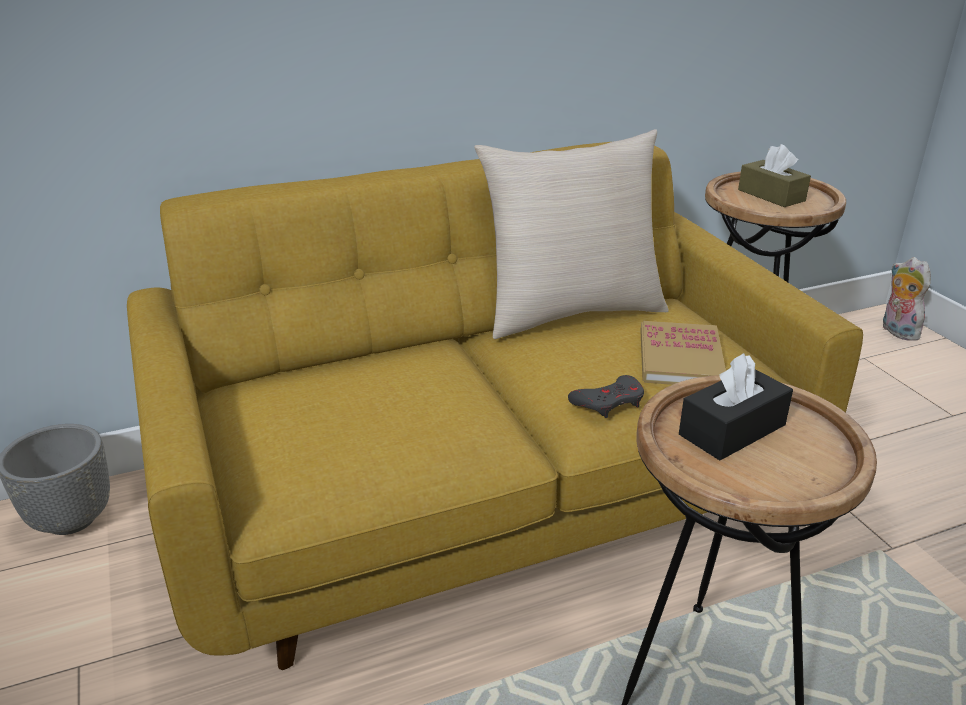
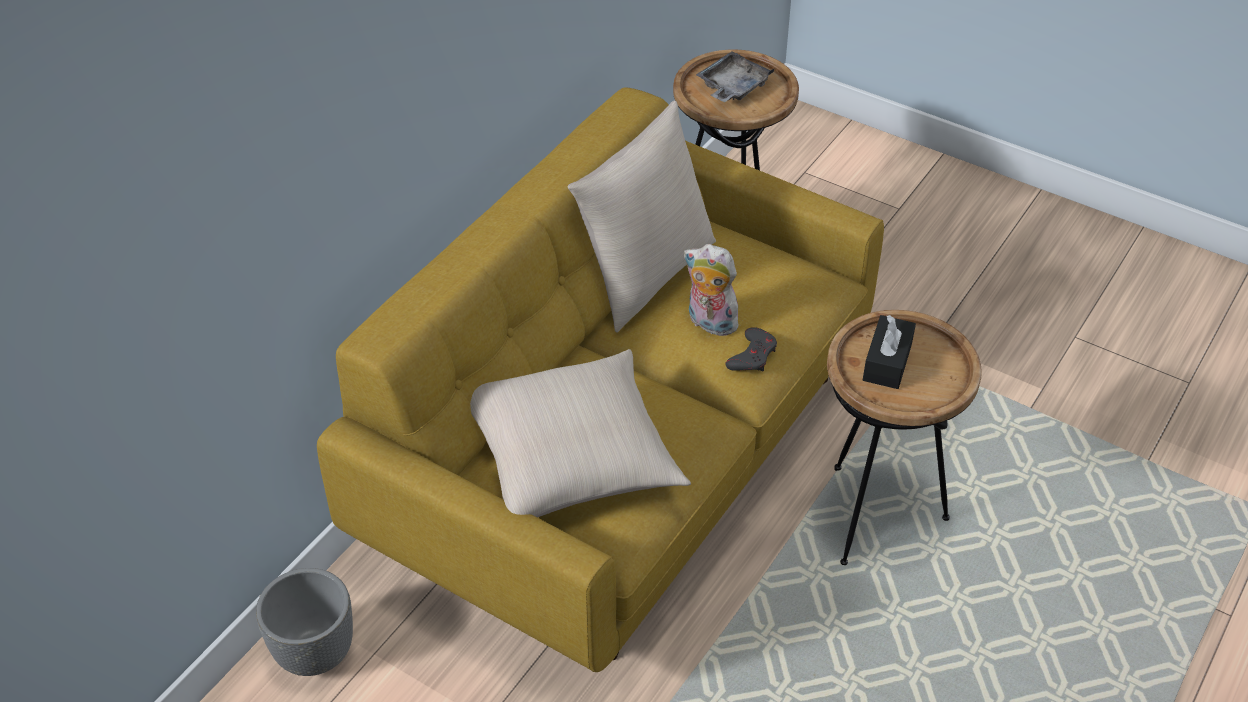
camera: 35 degrees left, 15 degrees up
(328, 408) = (572, 459): none -> beige pillow
(680, 358) = (765, 290): book -> none
(771, 195) = (732, 87): brown tissue box -> grey tray
(896, 331) = (811, 128): plush toy -> plush toy (709, 323)

